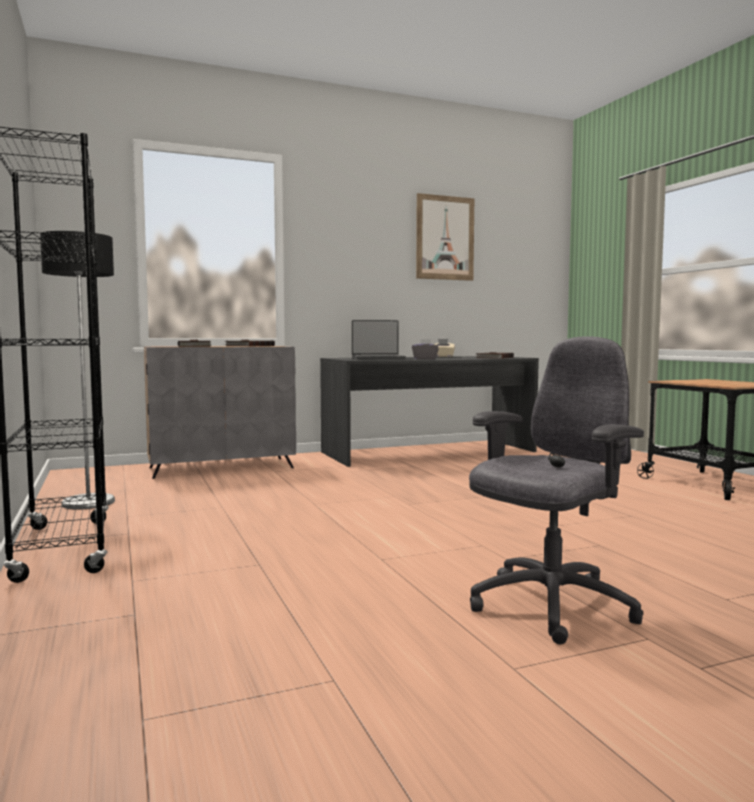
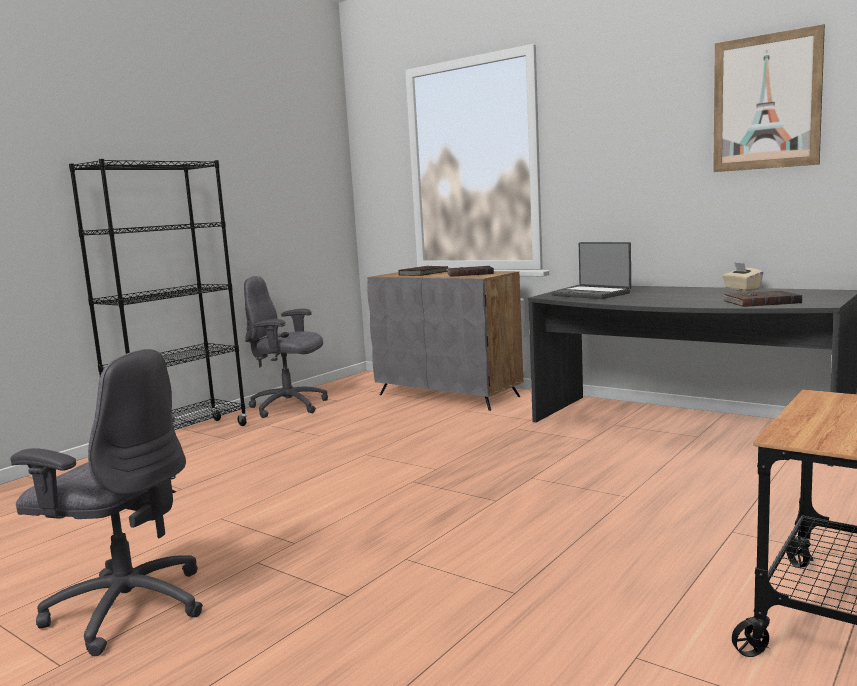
camera: 60 degrees right, 5 degrees up
(88, 503) = (289, 407): floor lamp -> grey office chair
(425, 359) = (631, 300): grey tissue box -> none

